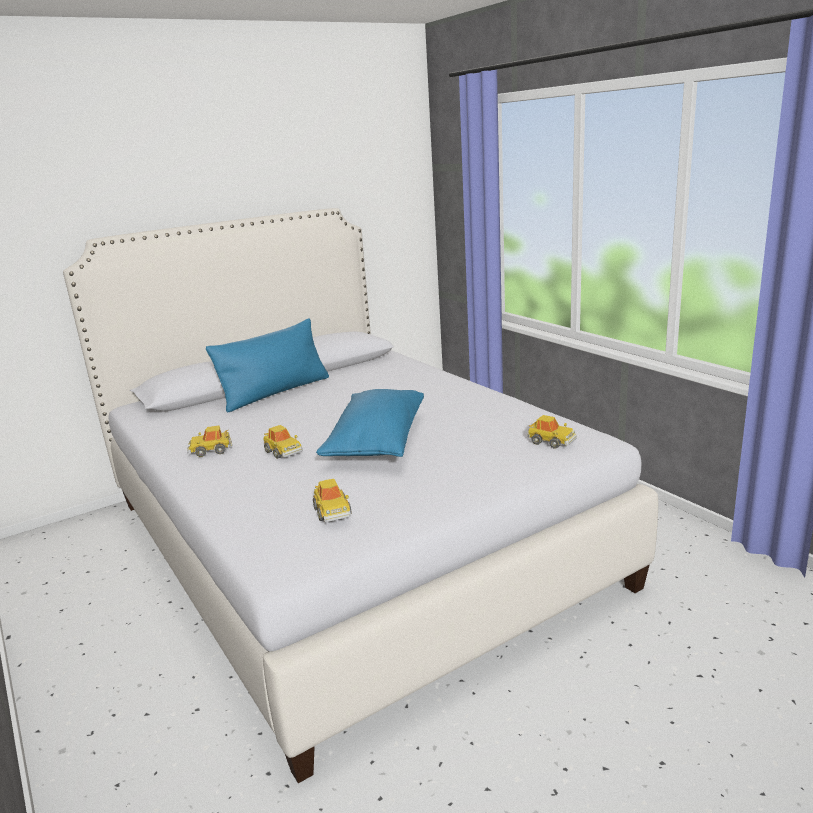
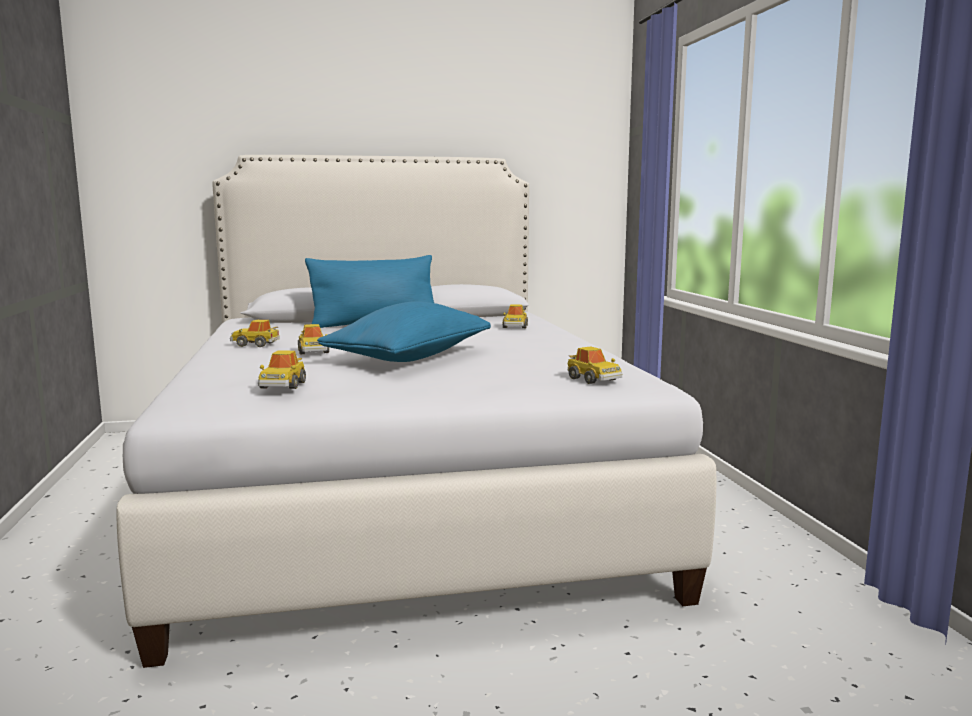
camera: 20 degrees right, 10 degrees down
(403, 375) = (515, 326): none -> toy car

